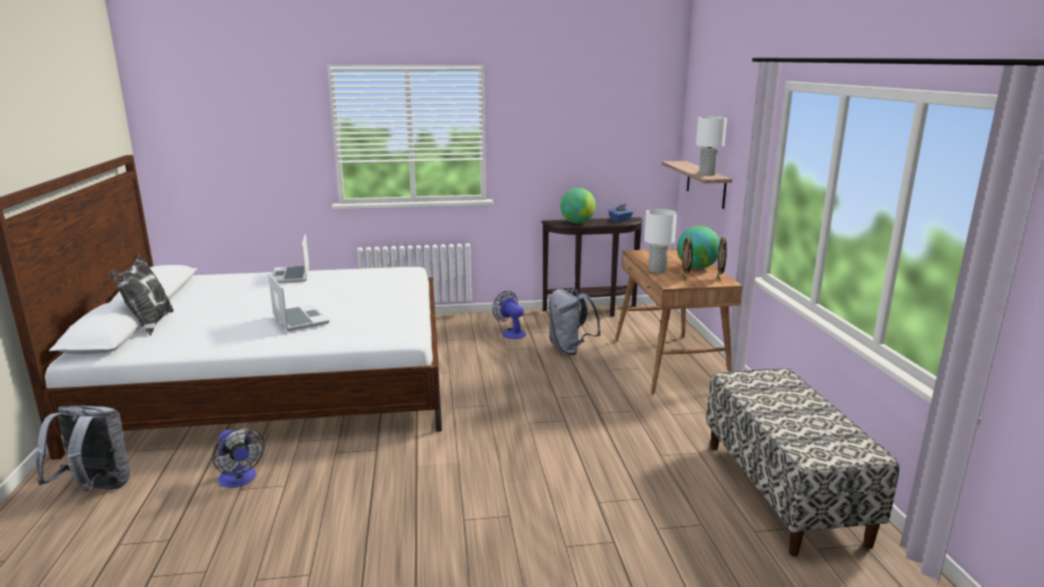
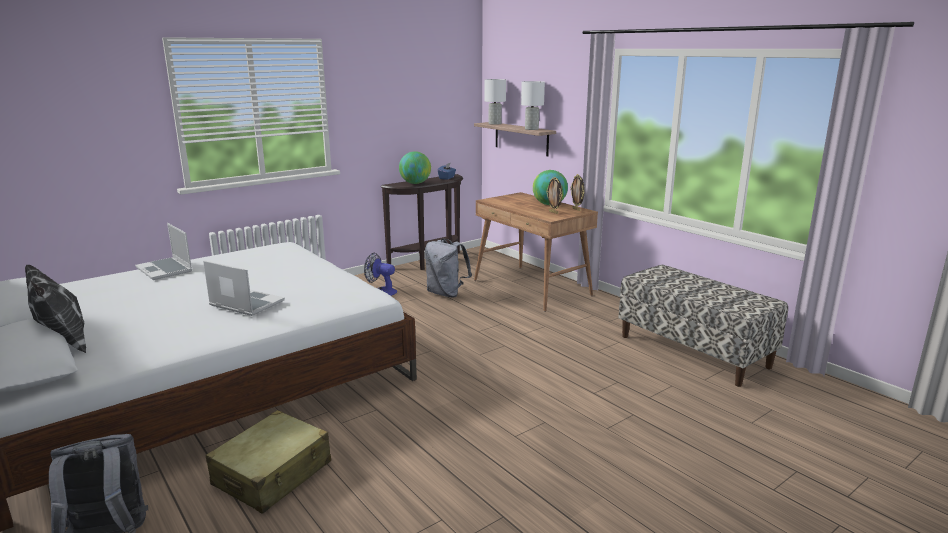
camera: 30 degrees left, 0 degrees up
(239, 480) = (273, 474): fan -> beige suitcase
(656, 270) = (525, 210): white table lamp -> white table lamp (494, 123)

